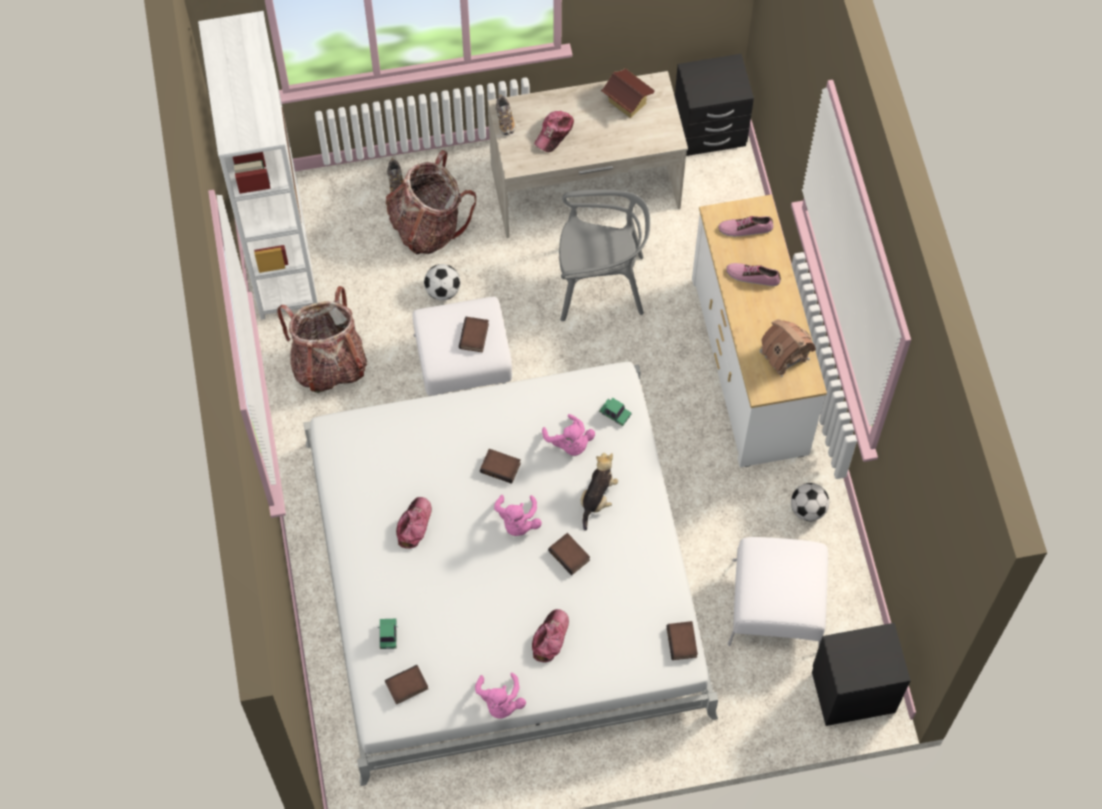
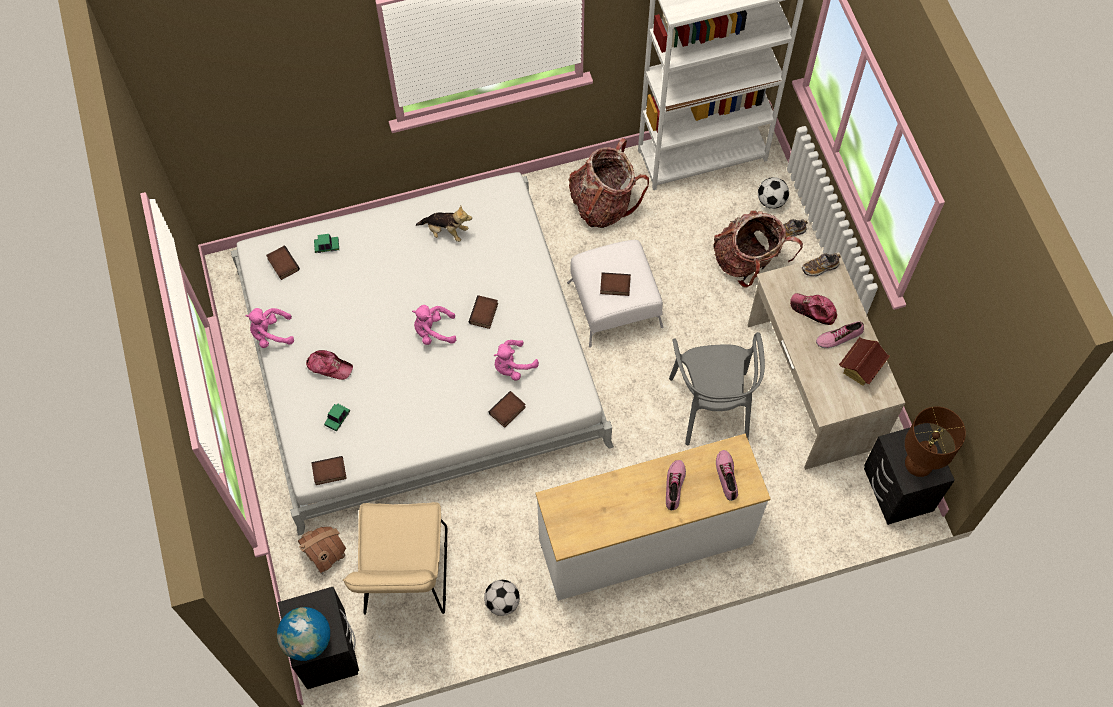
camera: 85 degrees right, 0 degrees up
(414, 524) = (426, 255): cap -> none
(443, 291) = (685, 280): football -> football (771, 201)
(570, 555) = (405, 375): book -> book (507, 411)
(588, 115) = (839, 336): none -> shoe
(597, 498) = (461, 392): plush toy -> plush toy (445, 231)
(615, 414) = (545, 400): toy car -> toy car (337, 418)
(722, 79) = (919, 464): none -> brown table lamp
(775, 606) = (405, 578): white ottoman -> beige chair
(784, 355) = (592, 519): toy house -> toy house (325, 553)
(882, 663) = (307, 640): none -> globe

